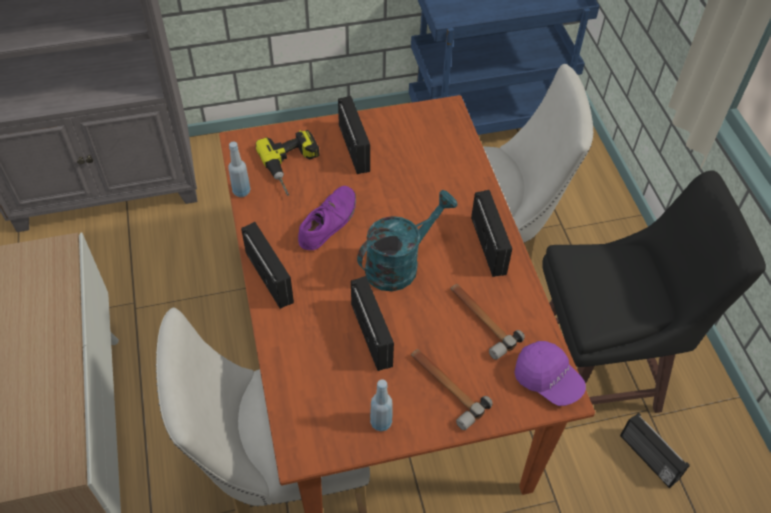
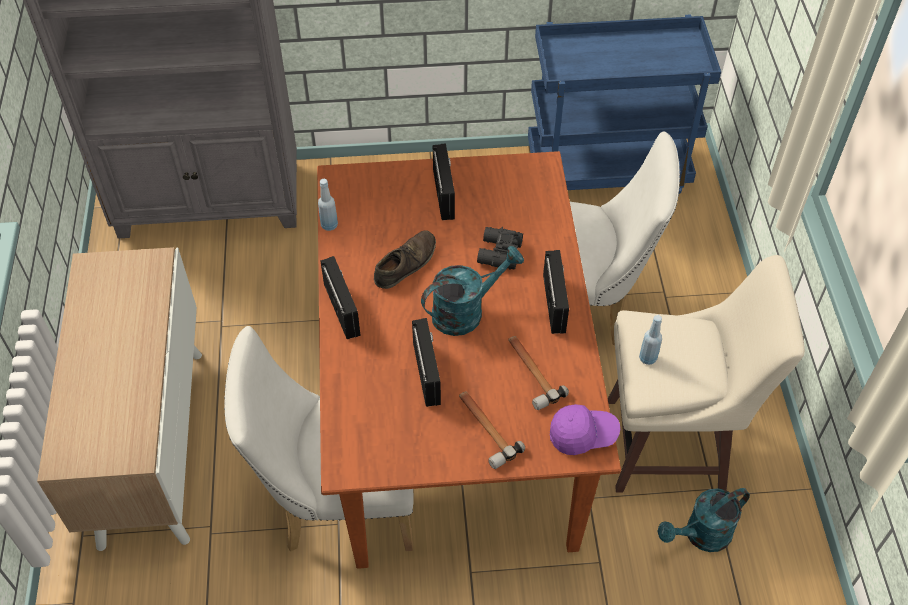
camera: 10 degrees right, 0 degrees up
(294, 167) = (383, 207): power drill -> none
(328, 222) = (405, 264): purple shoe -> brown shoe
(381, 422) = (420, 452): blue bottle -> blue bottle (648, 358)
(421, 201) = (498, 253): none -> black binoculars
(547, 380) = (582, 434): purple cap -> purple cap turned 60 degrees counterclockwise
(598, 372) = (670, 446): black stool -> beige stool
(647, 458) = (701, 535): radio -> turquoise watering can

